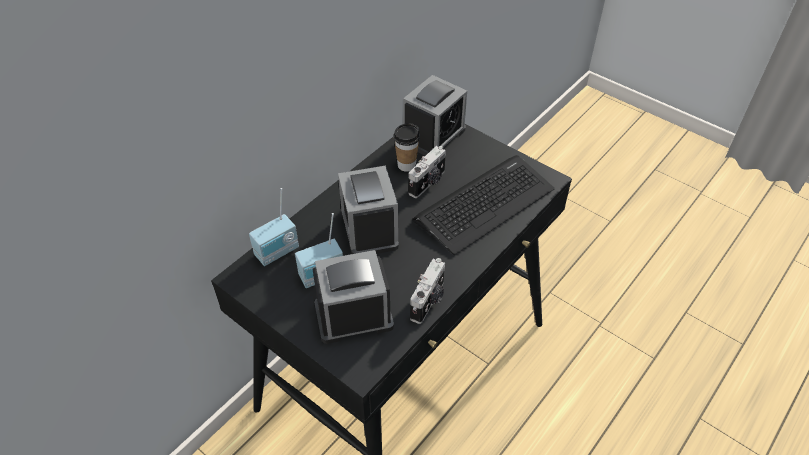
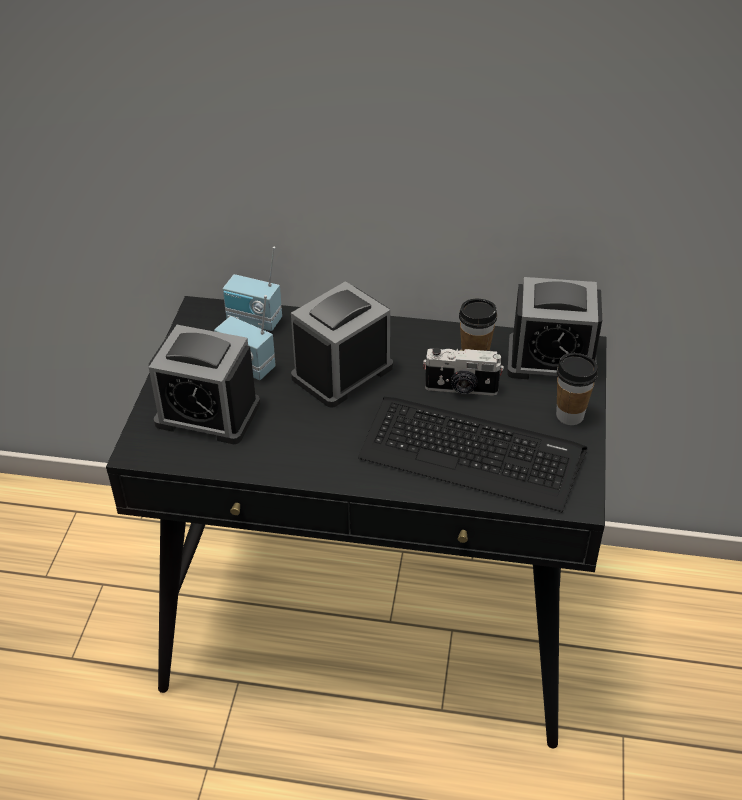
camera: 60 degrees right, 5 degrees down
(353, 316) = (208, 414): alarm clock -> alarm clock turned 150 degrees clockwise
(429, 301) = (271, 465): camera -> none
(483, 150) = (570, 415): none -> cup

